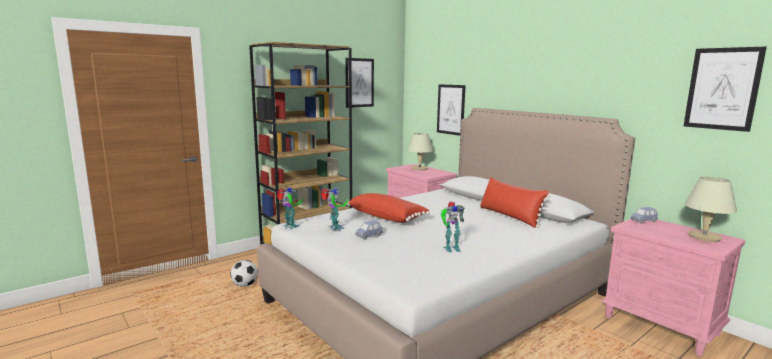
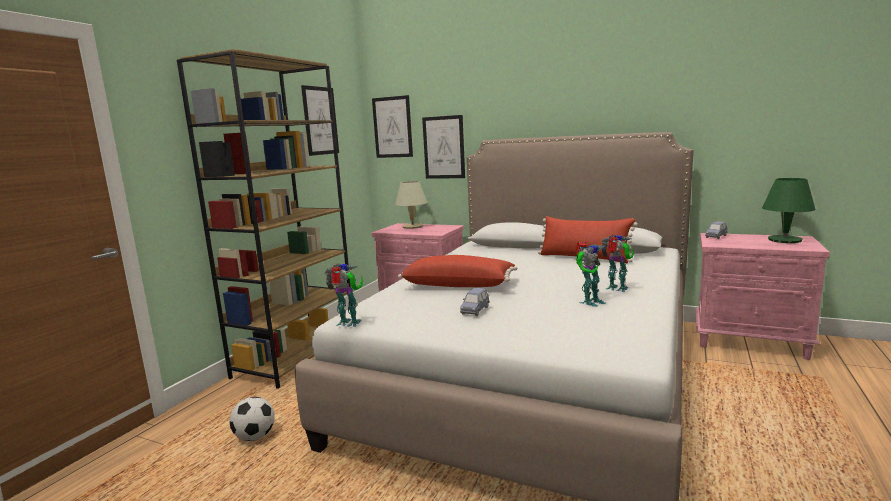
camera: 25 degrees left, 0 degrees up
(334, 228) = (418, 311): toy robot -> toy robot (617, 289)
(704, 237) = (785, 240): beige table lamp -> green table lamp
(722, 89) = (775, 88): picture -> picture (392, 127)

